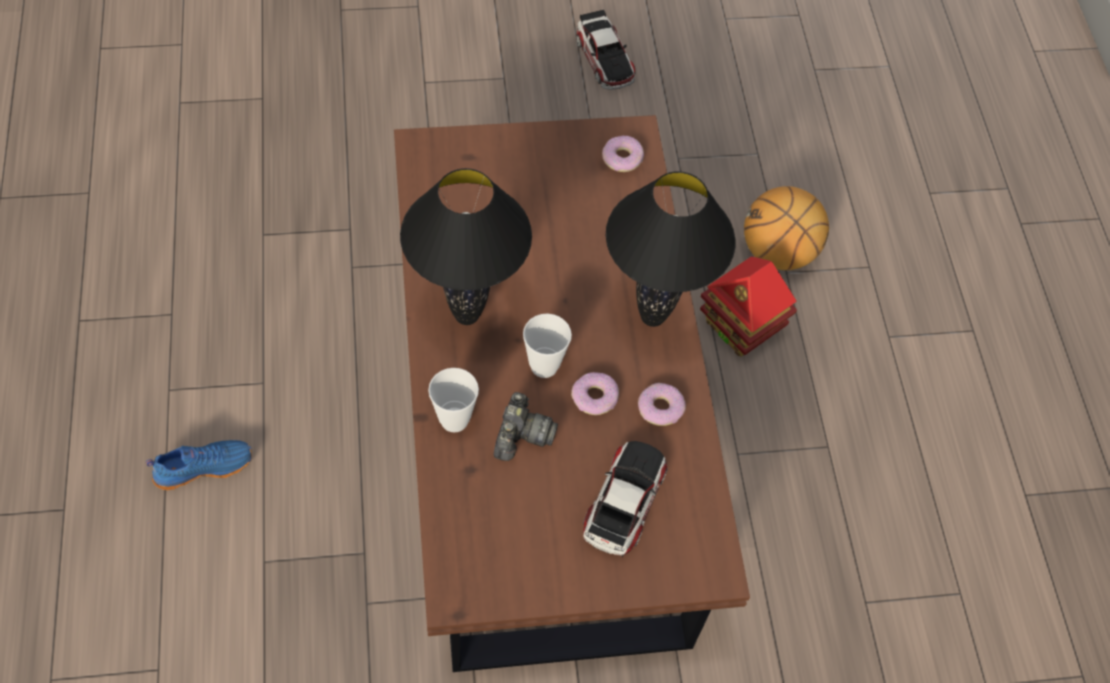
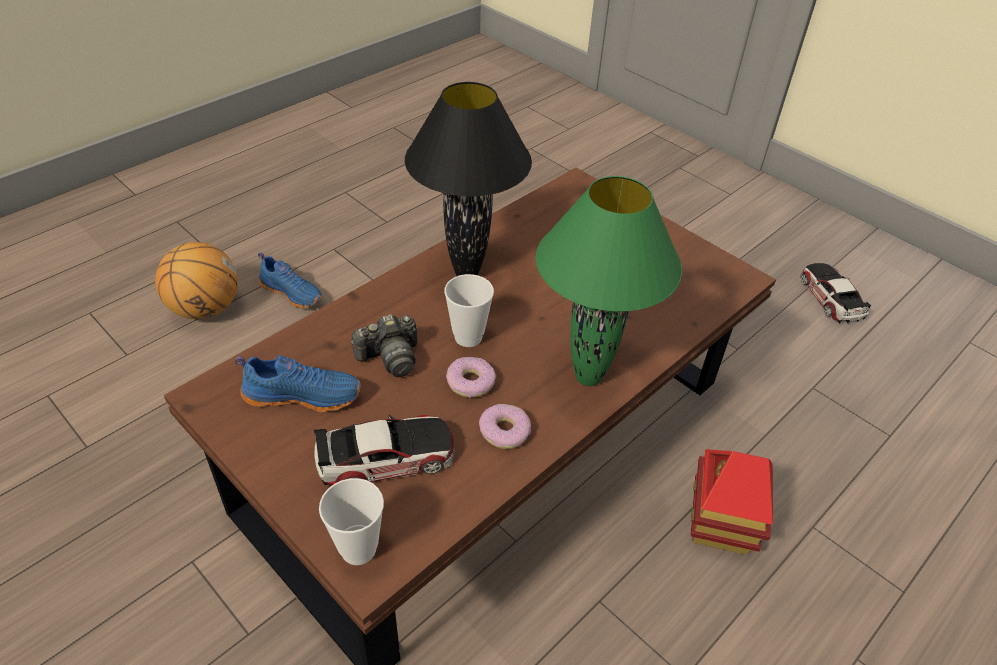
camera: 55 degrees right, 15 degrees down
(454, 419) = (368, 313): cup -> cup (358, 549)
(512, 522) = (303, 394): none -> blue shoe
(604, 58) = (830, 297): toy car -> toy car turned 135 degrees clockwise
(622, 158) = (710, 282): donut -> none
(651, 316) = (587, 376): black table lamp -> green table lamp
(777, 252) = (823, 507): basketball -> basketball (205, 309)

